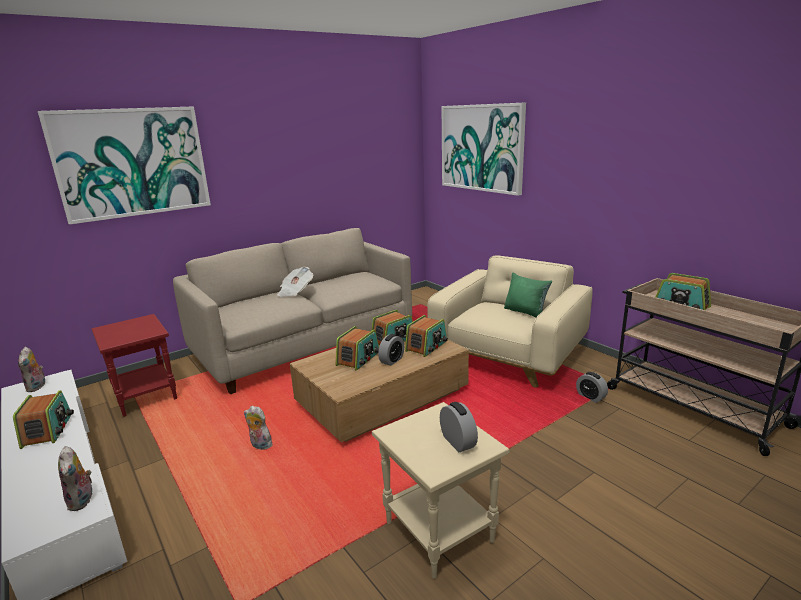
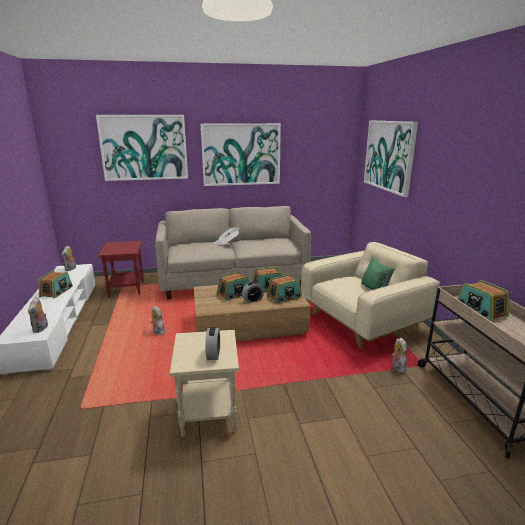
camera: 25 degrees right, 0 degrees up
(282, 162) = (241, 154): none -> picture
(590, 397) = (397, 367): alarm clock -> plush toy

